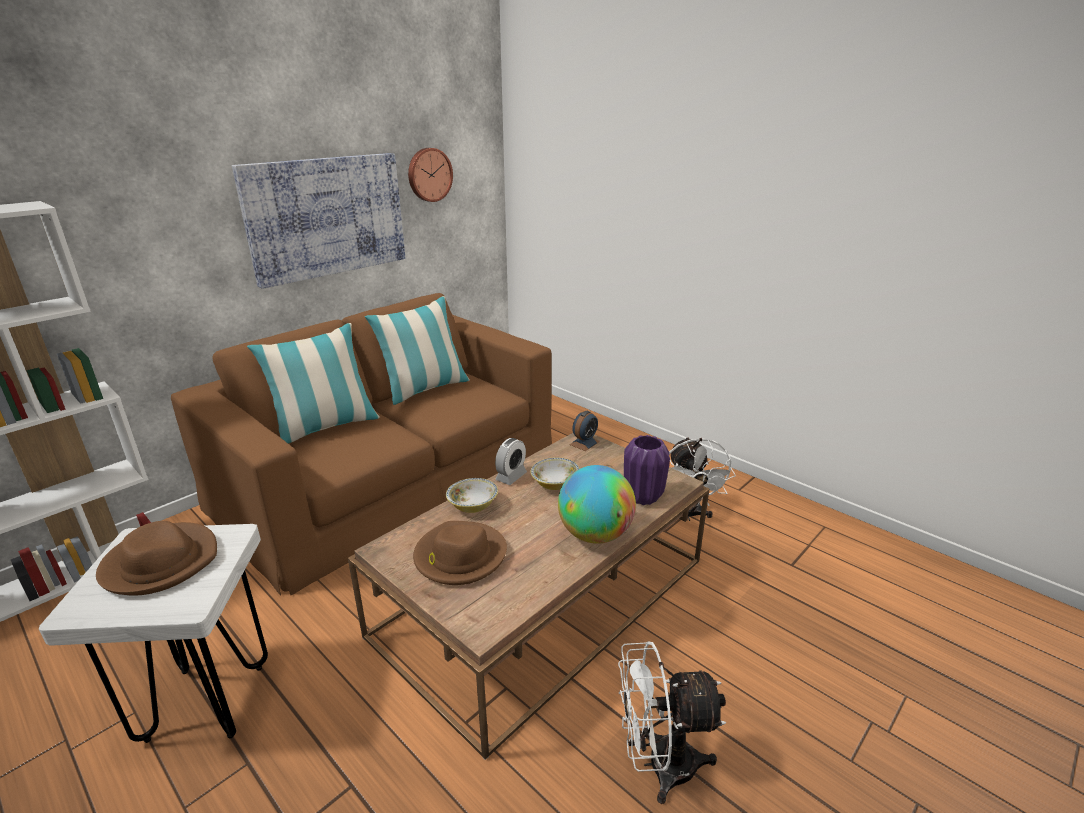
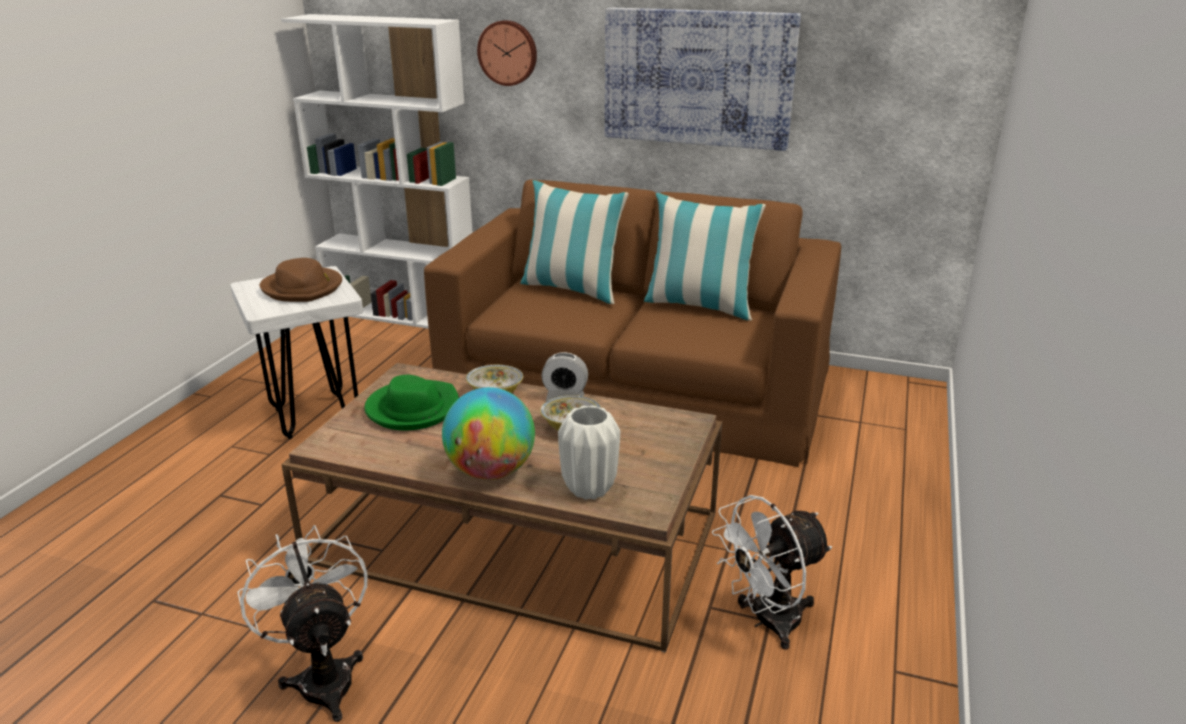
camera: 65 degrees right, 0 degrees up
(429, 174) = (859, 49): wall clock -> wall clock (508, 53)
(459, 556) = (412, 409): brown hat -> green hat
(584, 443) = (680, 425): alarm clock -> none
(642, 497) = (588, 489): purple vase -> white vase

